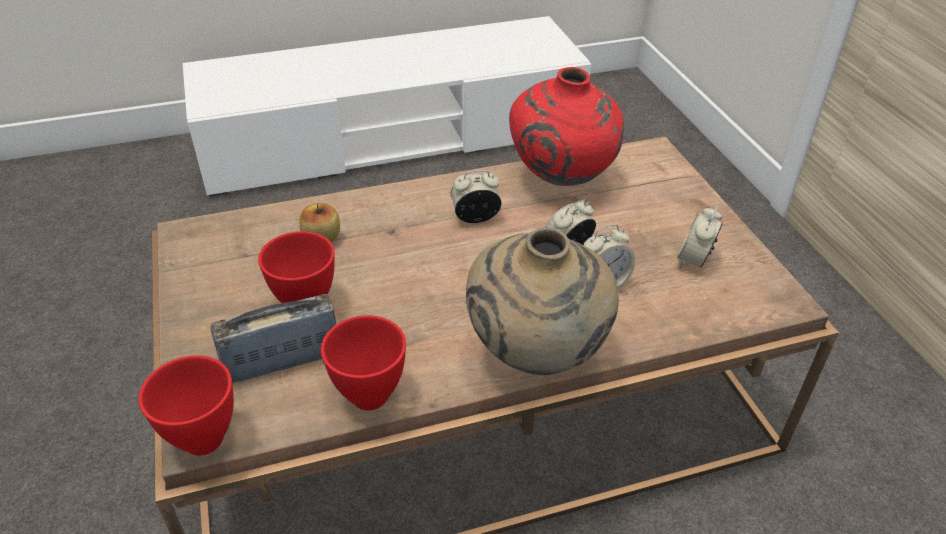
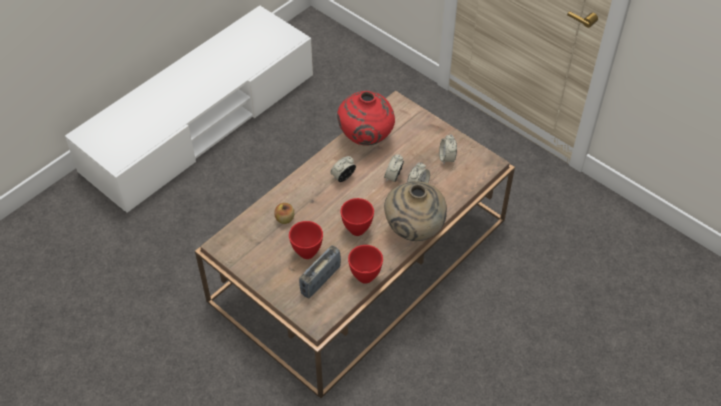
camera: 30 degrees left, 10 degrees up
(204, 441) = (320, 322): red bowl -> red bowl (358, 230)

